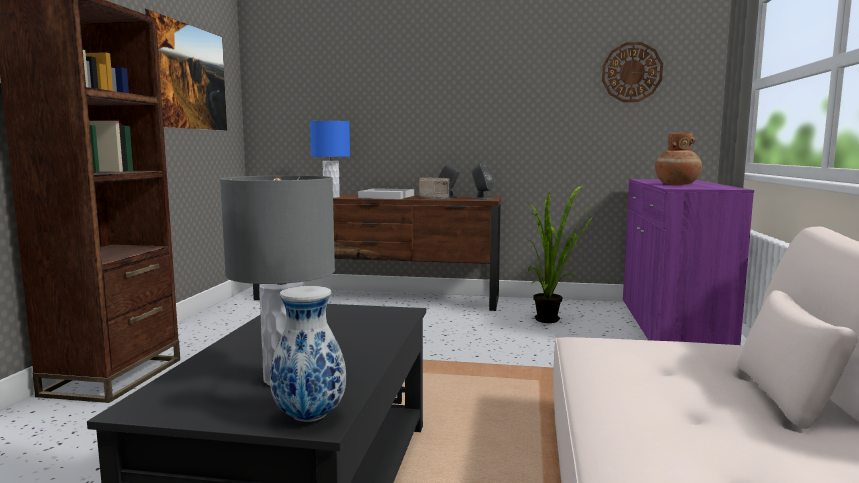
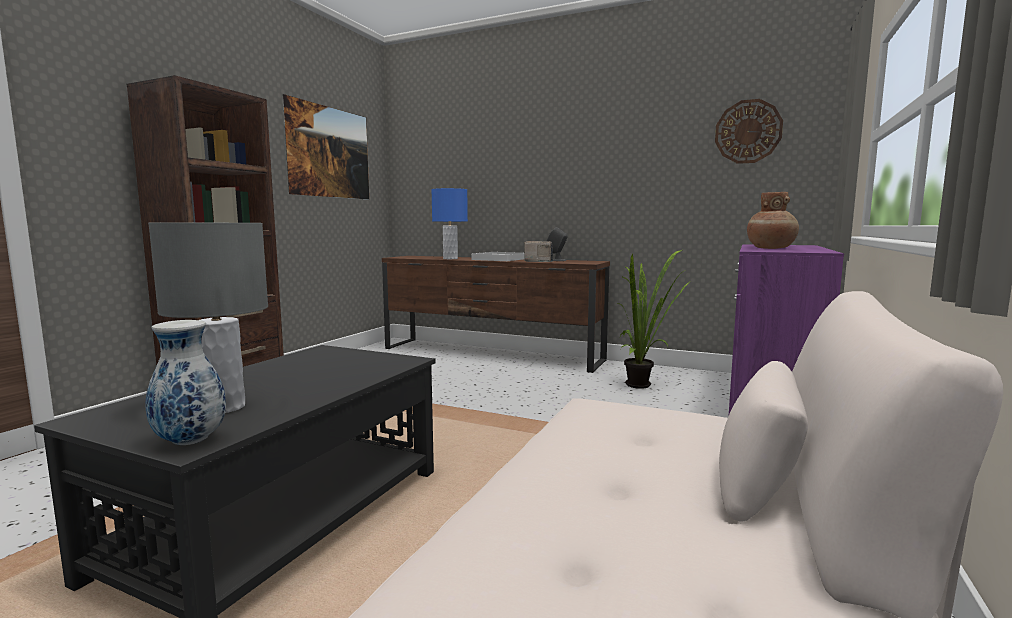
camera: 15 degrees right, 0 degrees up
(482, 198) = (585, 262): grey speaker -> none

